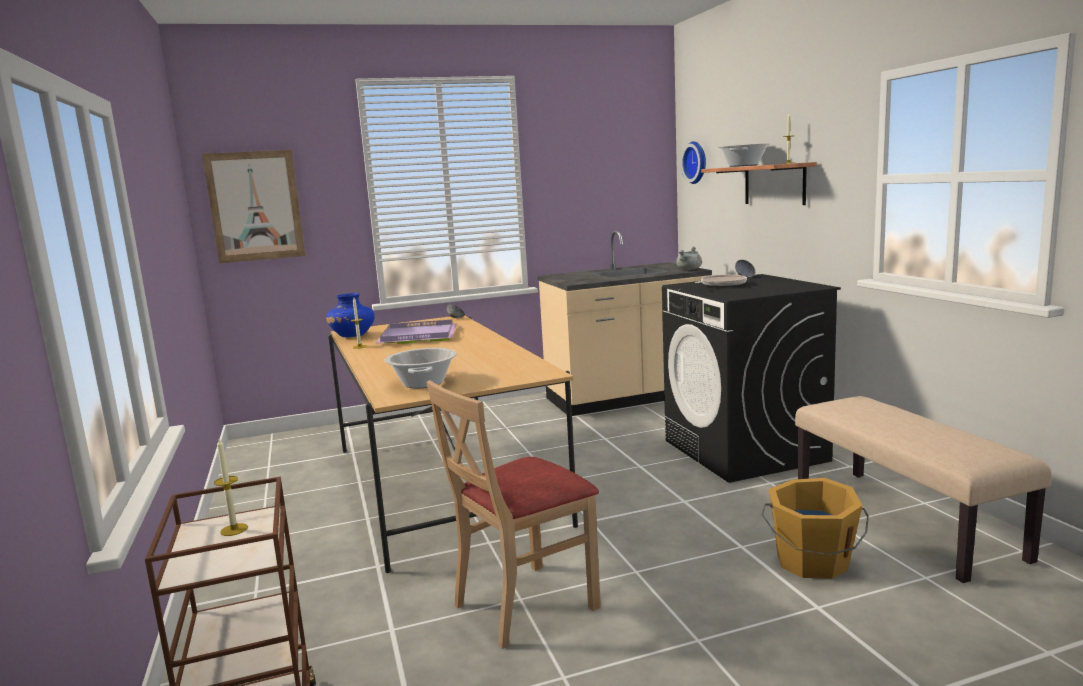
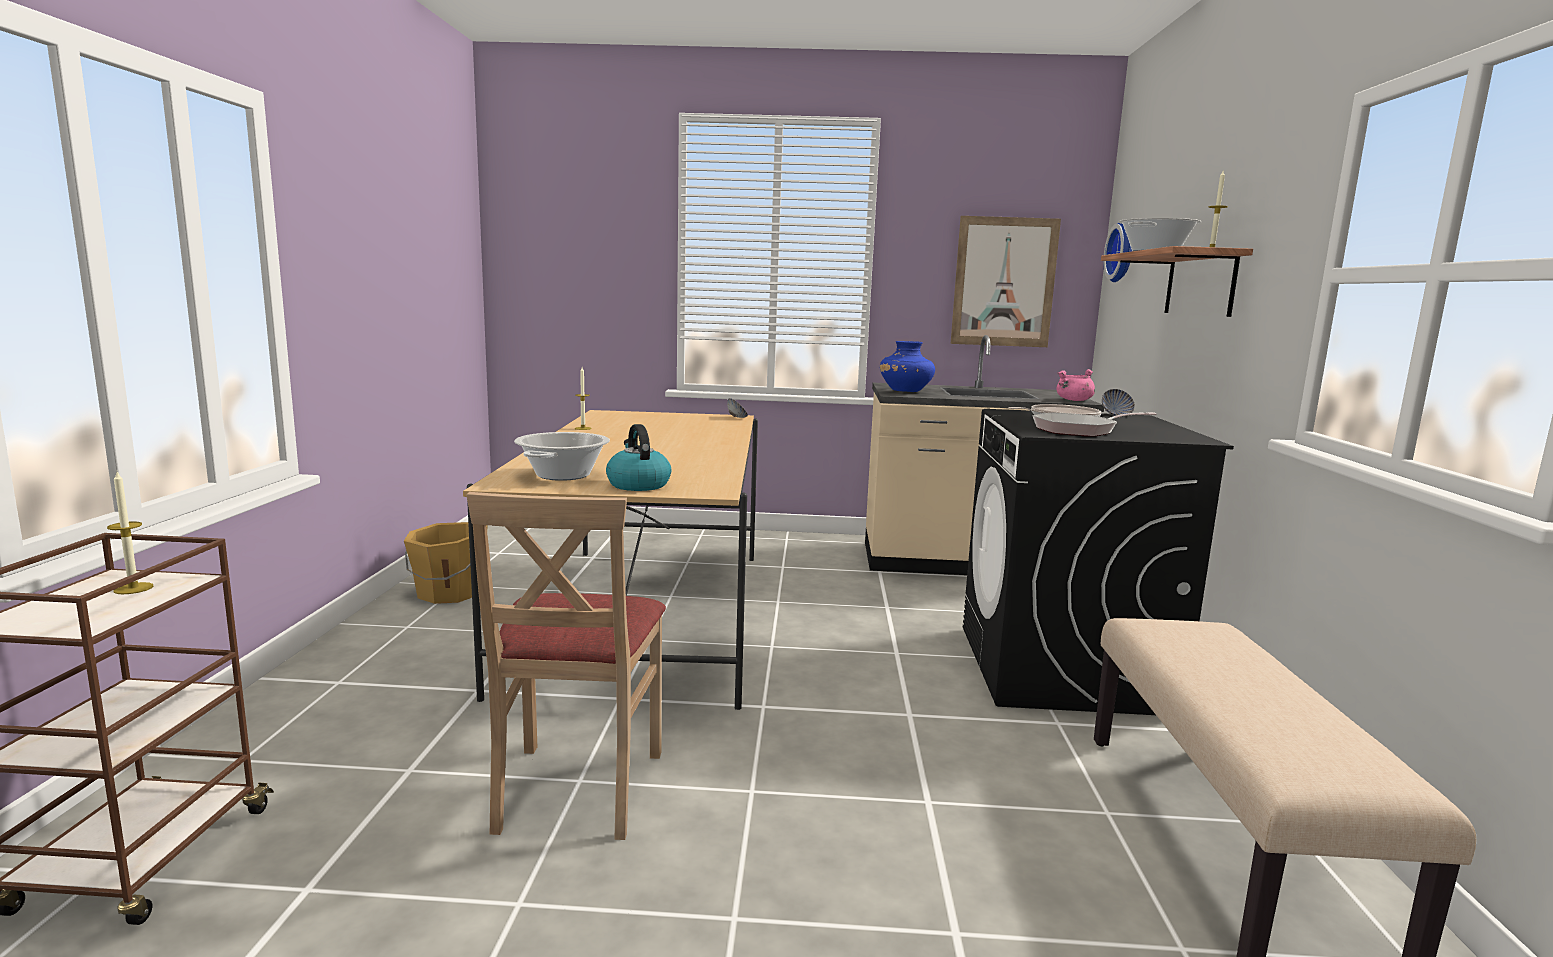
camera: 20 degrees right, 0 degrees up
(255, 206) = (550, 257): picture -> picture (1004, 282)
(353, 336) = (599, 417): blue vase -> blue vase (906, 391)
(419, 336) = (662, 428): purple tray -> none
(489, 379) = (638, 484): none -> kettle
(524, 604) = (577, 788): beige chair -> beige chair turned 75 degrees counterclockwise
(689, 269) = (1074, 400): grey cooking pot -> pink cooking pot
(748, 291) = (1080, 431): none -> frying pan
(812, 562) = (1012, 859): orange bucket -> orange bucket (449, 593)

